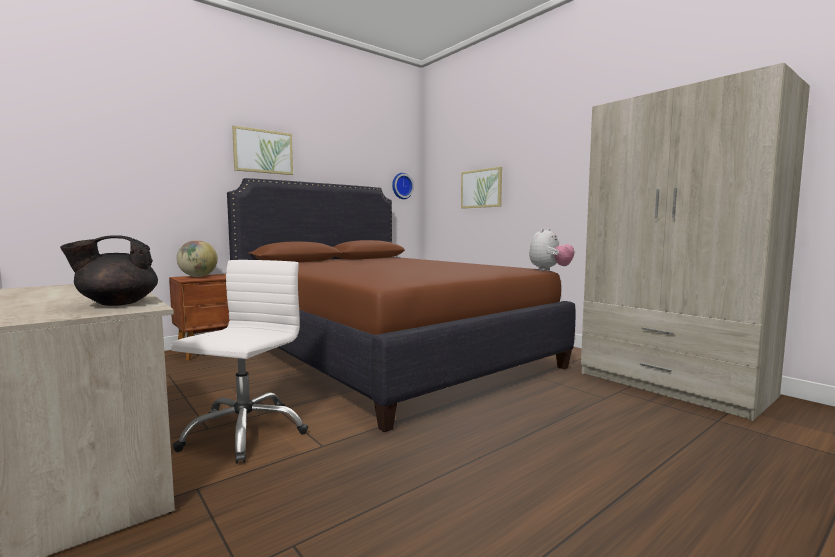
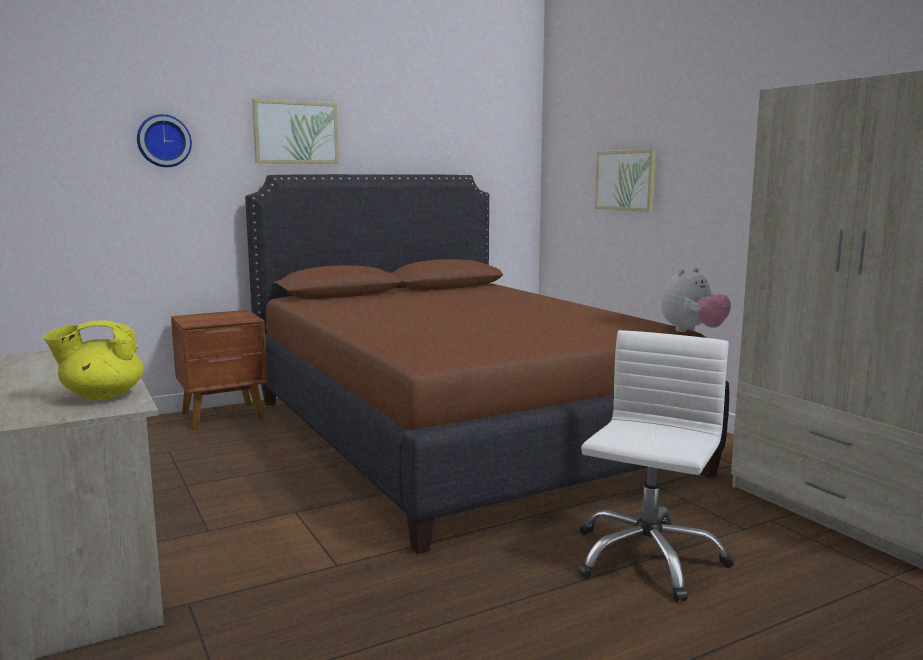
camera: 10 degrees right, 5 degrees up
(117, 303) = (101, 396): black teapot -> yellow teapot
(198, 276) = (207, 316): globe -> none
(244, 432) = (249, 539): white office chair -> white office chair (646, 558)
(401, 186) = (507, 168): wall clock -> wall clock (163, 141)

